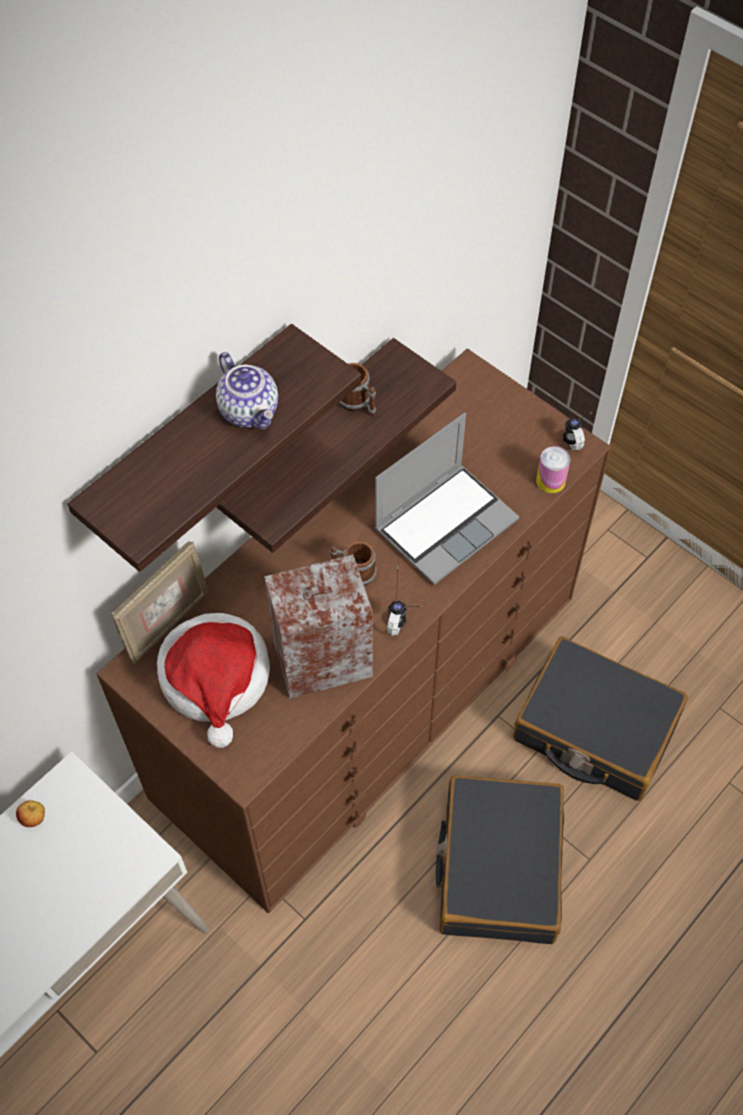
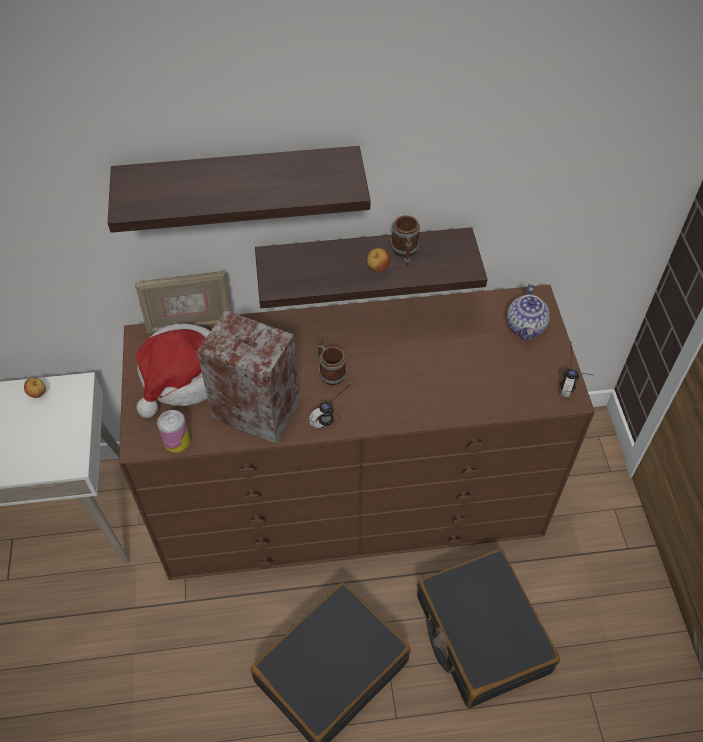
camera: 40 degrees right, 5 degrees down
(250, 410) = (273, 179): teapot -> teapot (526, 327)
(350, 436) = (377, 268): none -> apple
(446, 523) = (422, 382): laptop -> none
(550, 481) = (524, 405): can -> can (177, 441)

